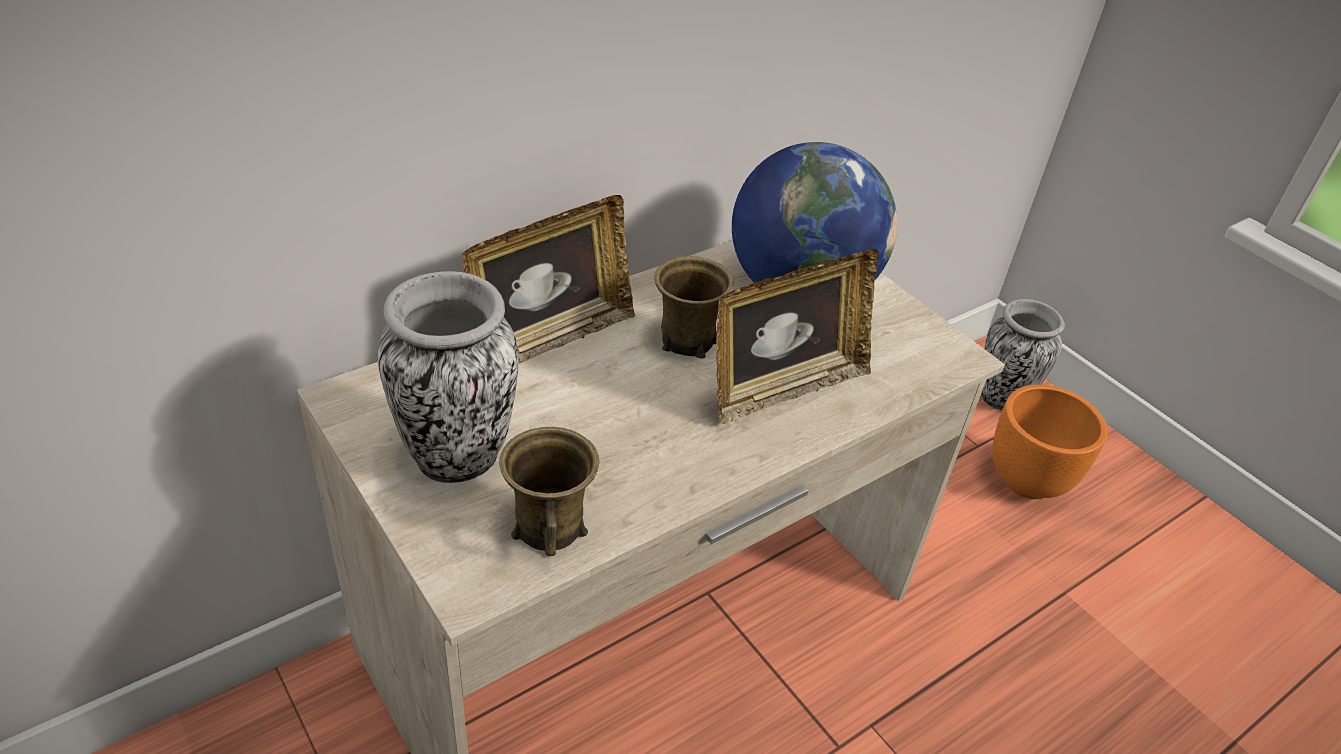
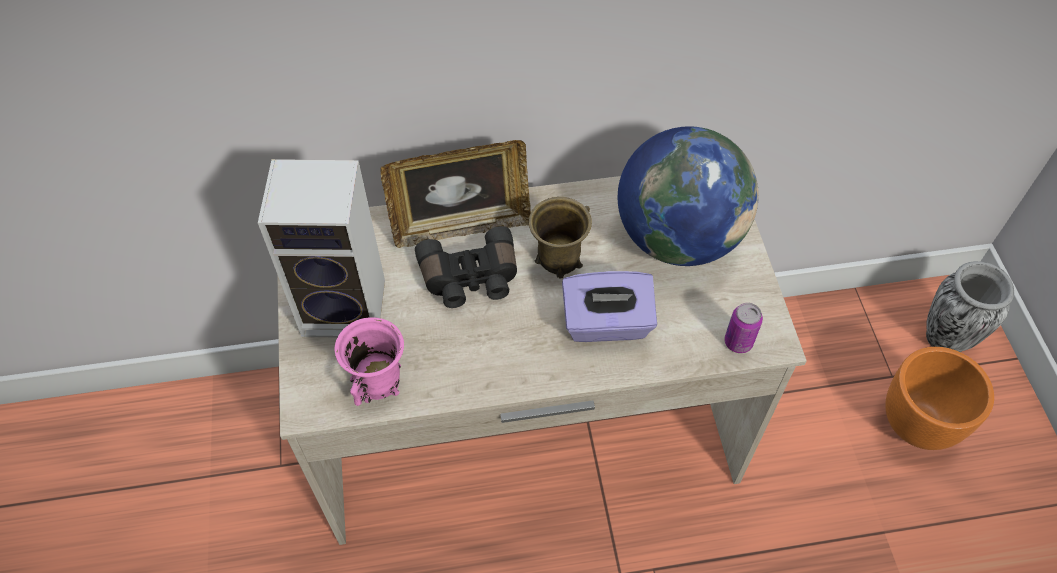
camera: 30 degrees right, 15 degrees up
(457, 457) = (348, 306): vase -> speaker
(550, 526) = (378, 380): brown mug -> pink mug
(598, 387) = (470, 279): none -> black binoculars
(784, 388) = (607, 324): picture frame -> purple tissue box
(929, 366) = (738, 342): none -> can

